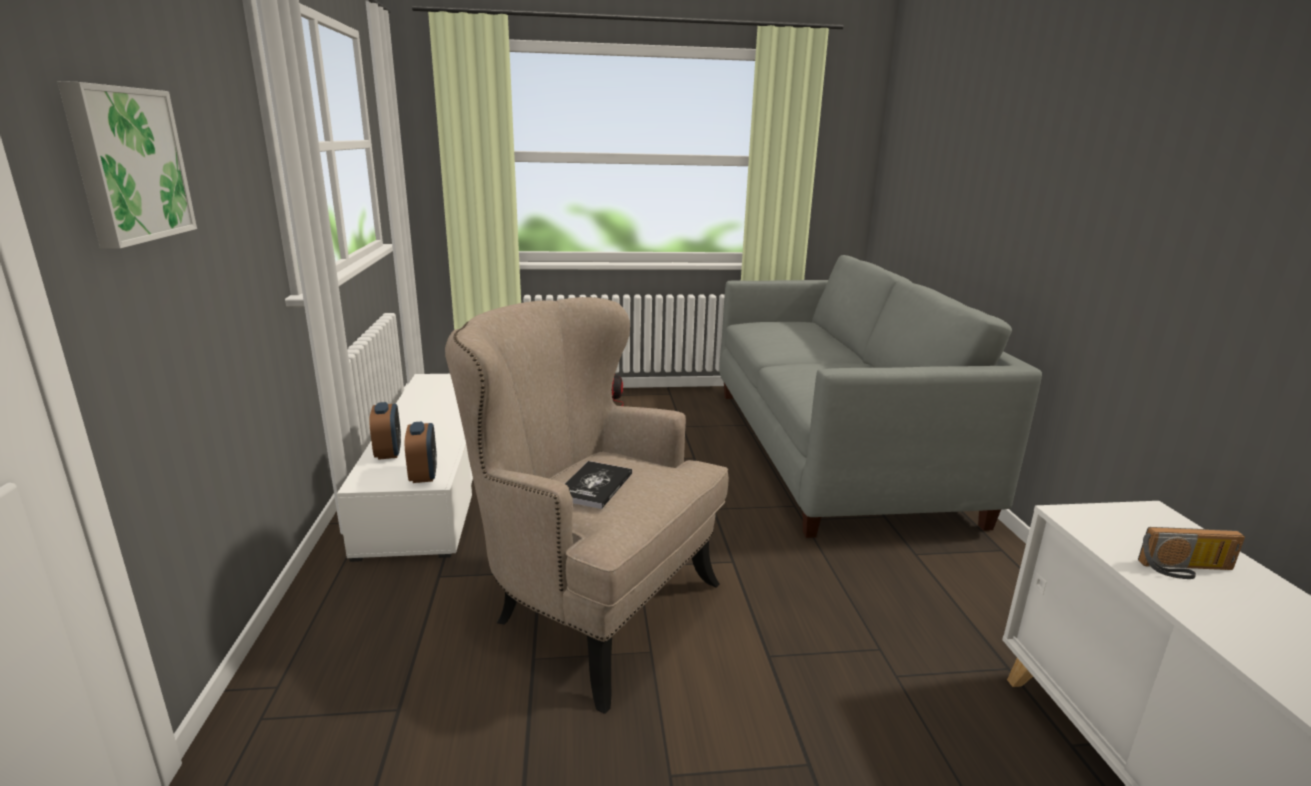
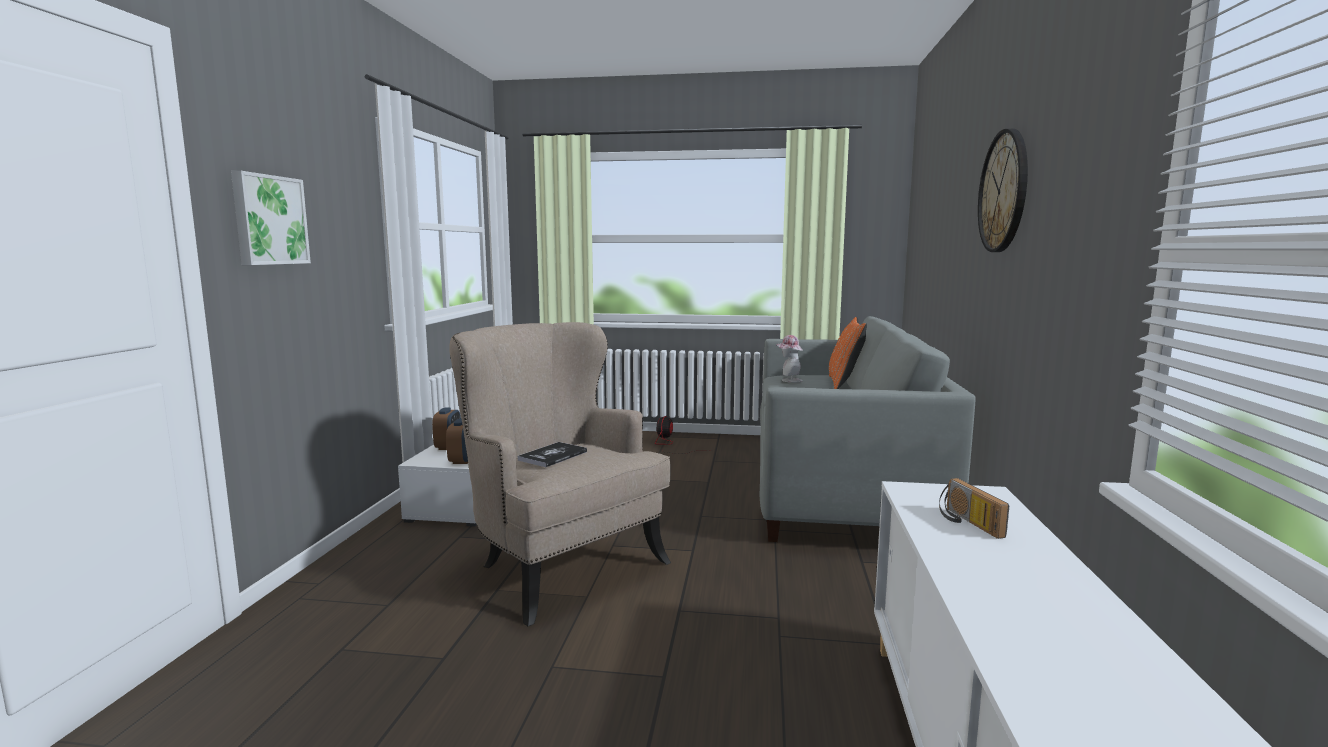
camera: 15 degrees right, 10 degrees down
(768, 333) = (789, 380): none -> hat
(829, 336) = (844, 384): none -> orange pillow
(1104, 138) = (1004, 191): none -> wall clock
(1187, 570) = (966, 522): radio -> radio turned 60 degrees clockwise

